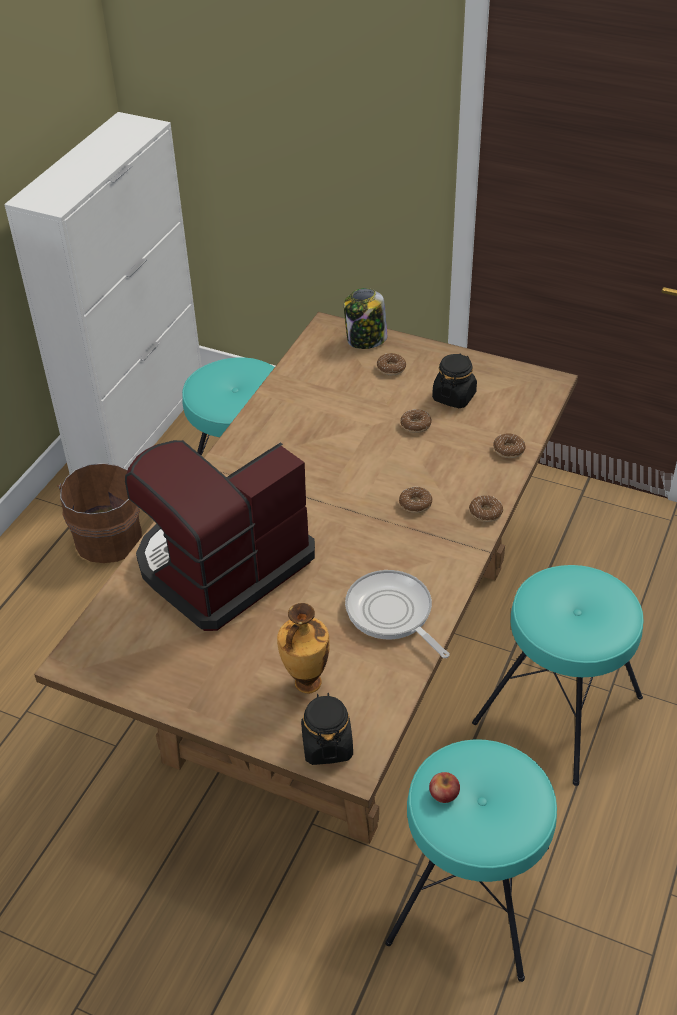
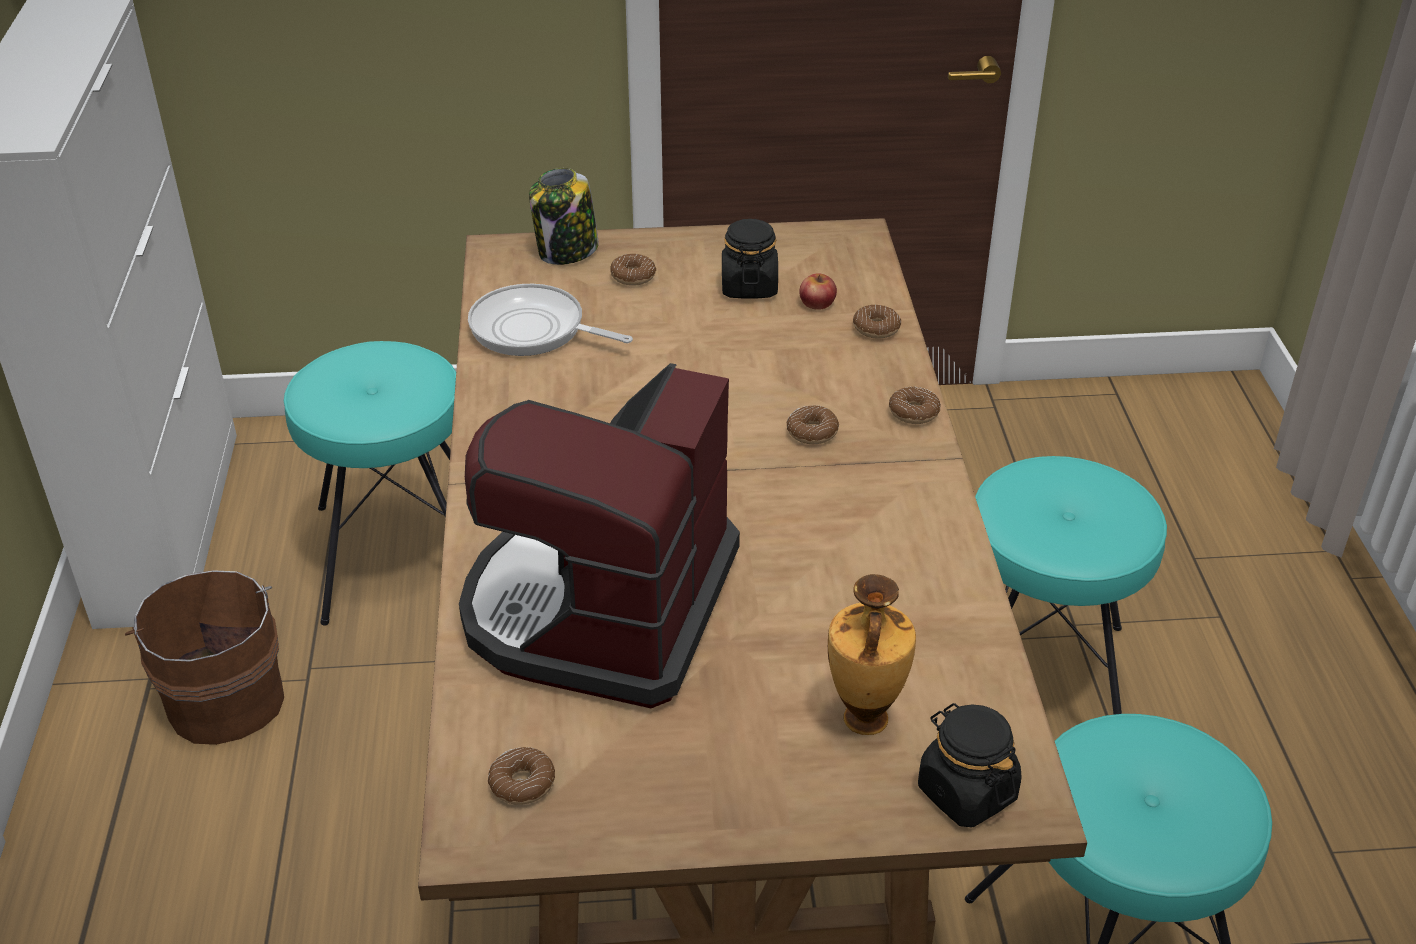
camera: 30 degrees left, 5 degrees down
(392, 614) = (903, 581): frying pan -> frying pan (533, 330)
(415, 425) = (727, 335): donut -> donut (522, 783)
(444, 793) = (1102, 811): apple -> apple (817, 303)

